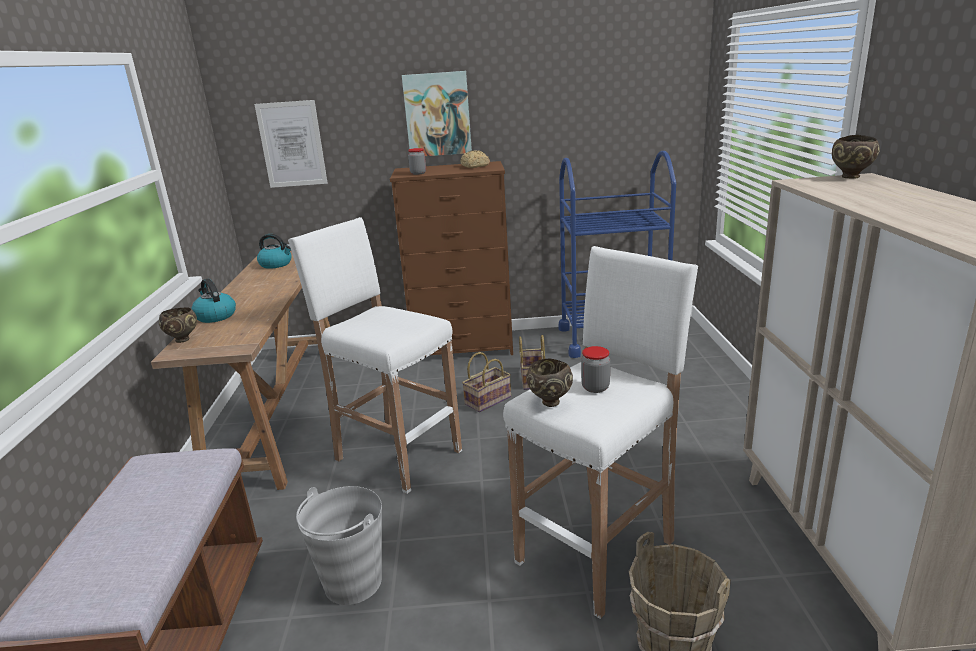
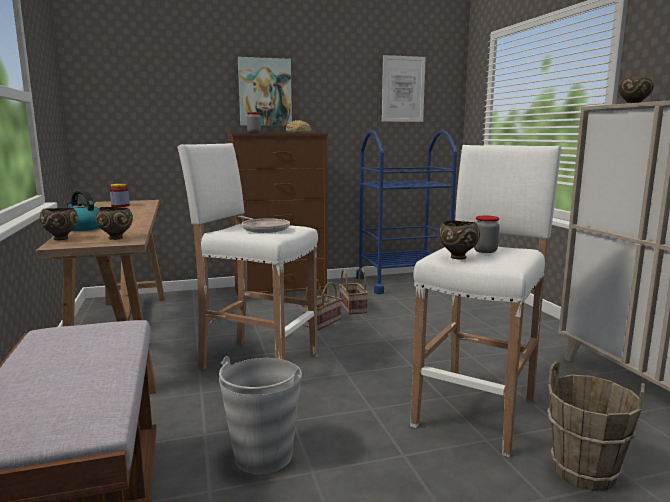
camera: 15 degrees left, 10 degrees down
(232, 340) = (117, 238): none -> brown bowl
(276, 264) = (120, 206): kettle -> jar
(292, 144) = (135, 106): picture -> picture (403, 89)
(388, 324) = (264, 229): none -> frying pan

